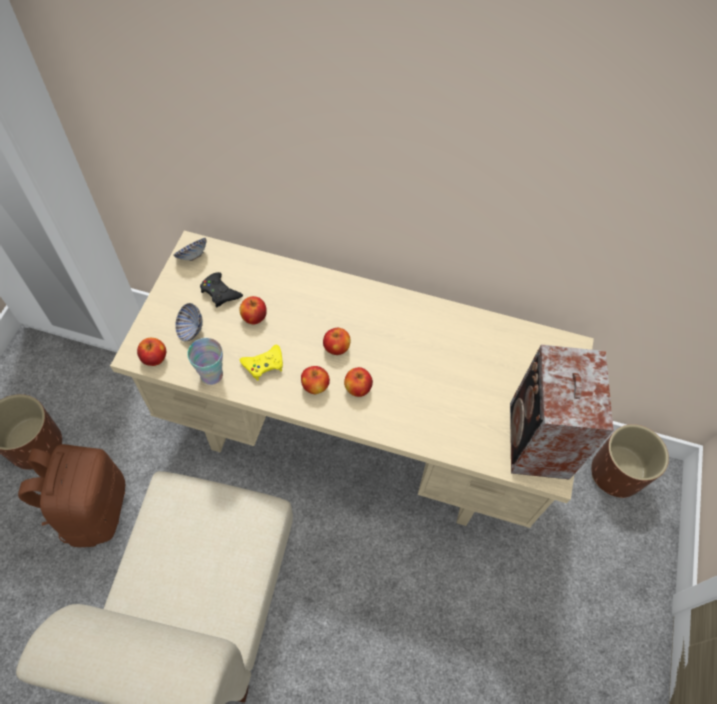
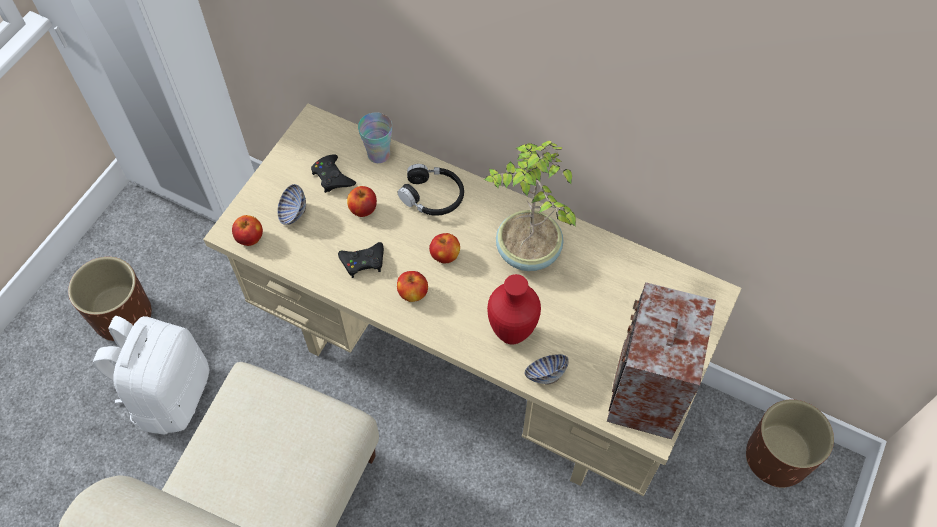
camera: 15 degrees right, 0 degrees up
(93, 508) = (171, 394): brown backpack -> white backpack
(192, 256) = (311, 133): bowl -> bowl (545, 374)
(211, 375) = (305, 264): cup -> cup (378, 154)
(264, 364) = (363, 261): yellow game controller -> black game controller
(314, 297) = (432, 196): none -> black headphones
(357, 388) = (458, 303): apple -> none
(407, 335) = (527, 252): none -> potted plant
(409, 408) = (510, 333): none -> red vase

